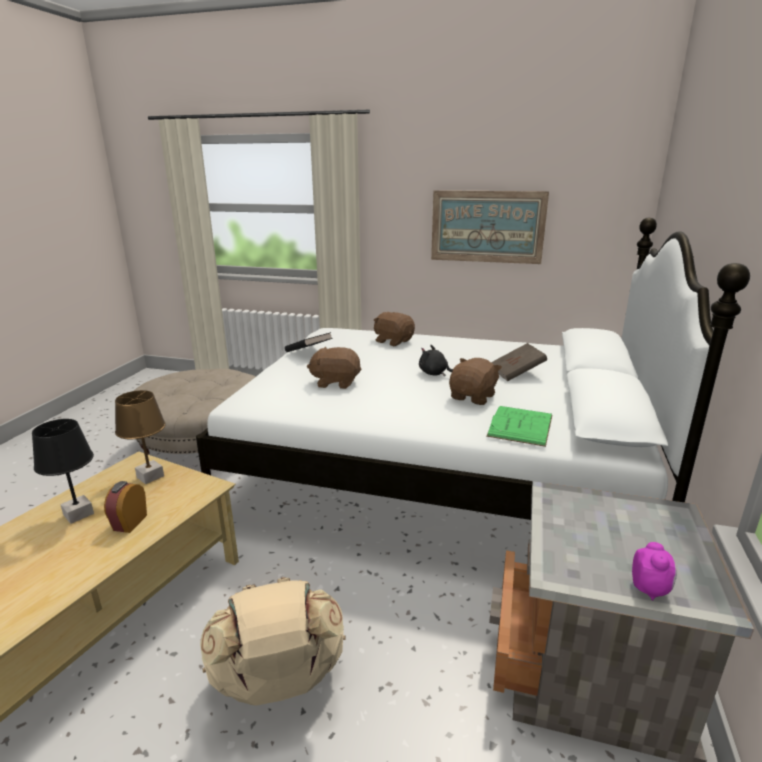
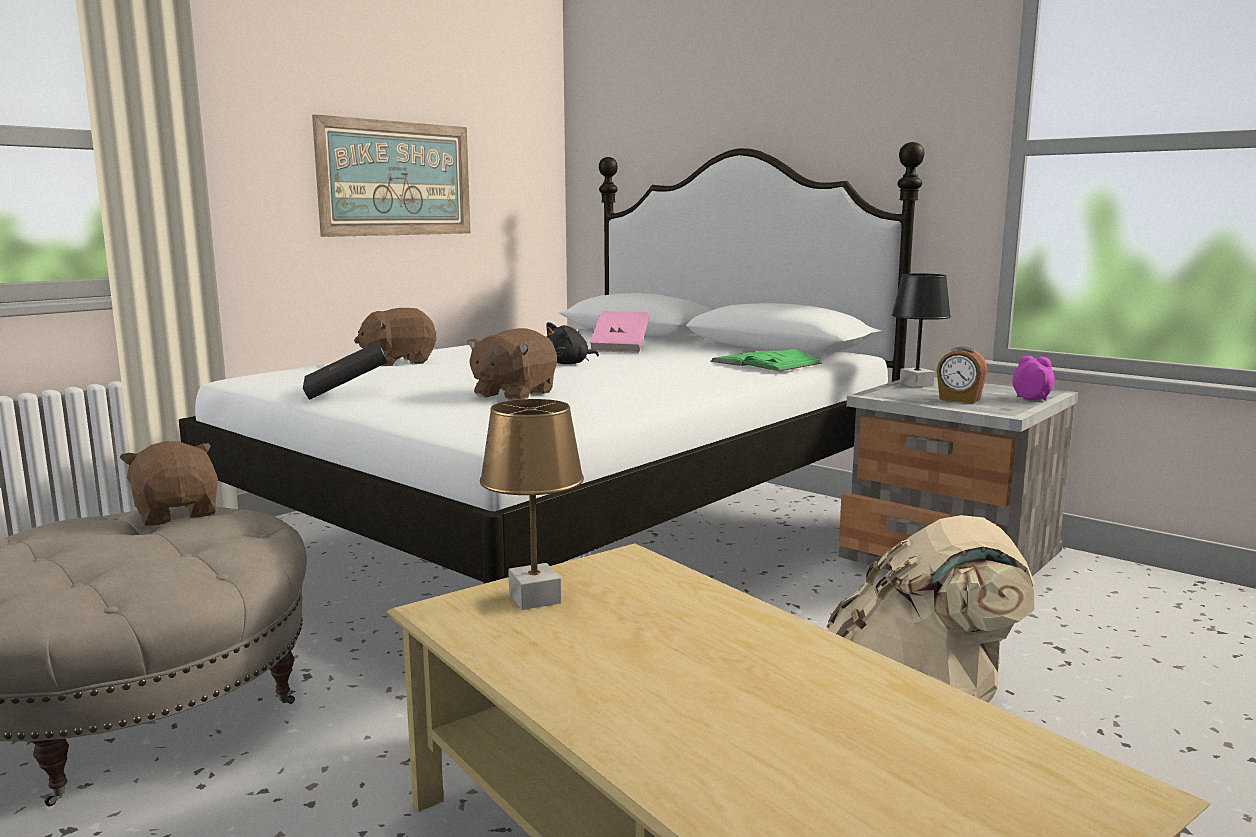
camera: 65 degrees left, 10 degrees down
(78, 514) = (620, 664): black table lamp -> black table lamp (917, 384)
(129, 522) = (696, 618): alarm clock -> alarm clock (959, 399)
(473, 397) = (666, 364): brown plush toy -> brown plush toy (177, 514)
(516, 373) = (620, 348): brown book -> pink book

